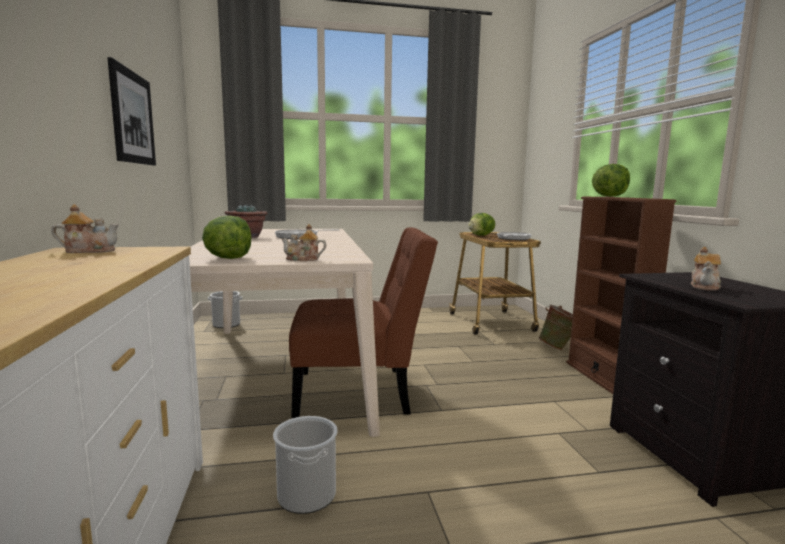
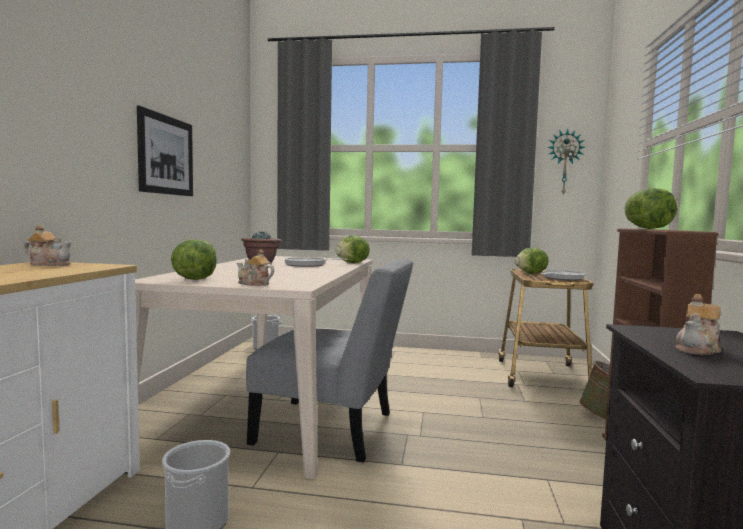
camera: 20 degrees right, 5 degrees down
(336, 233) = (353, 263): none -> lettuce
(360, 392) = (333, 430): brown chair -> grey chair
(497, 137) = (564, 162): none -> wall clock

